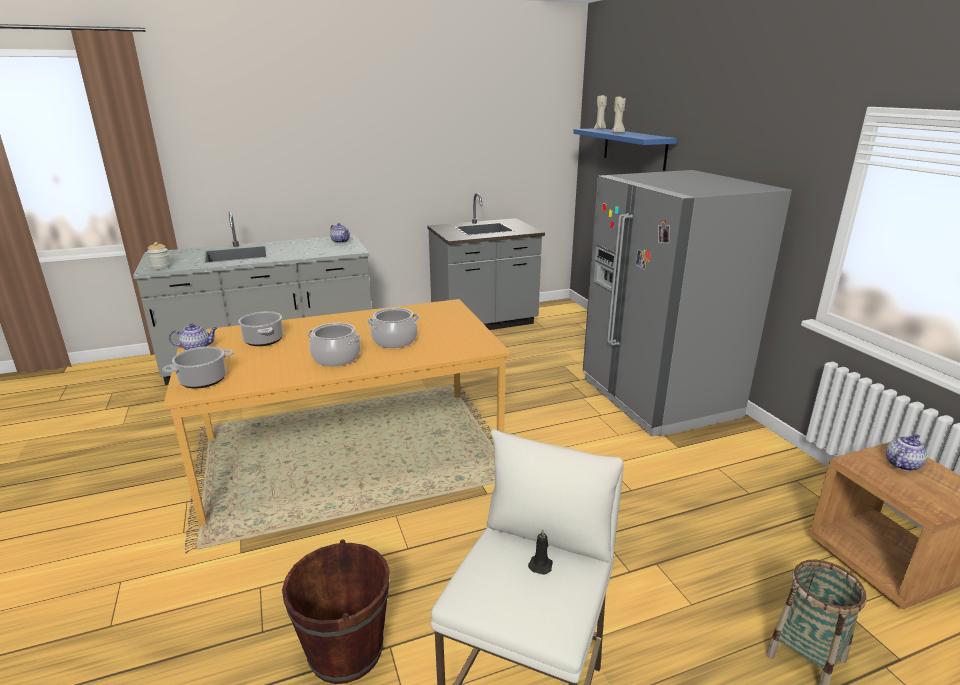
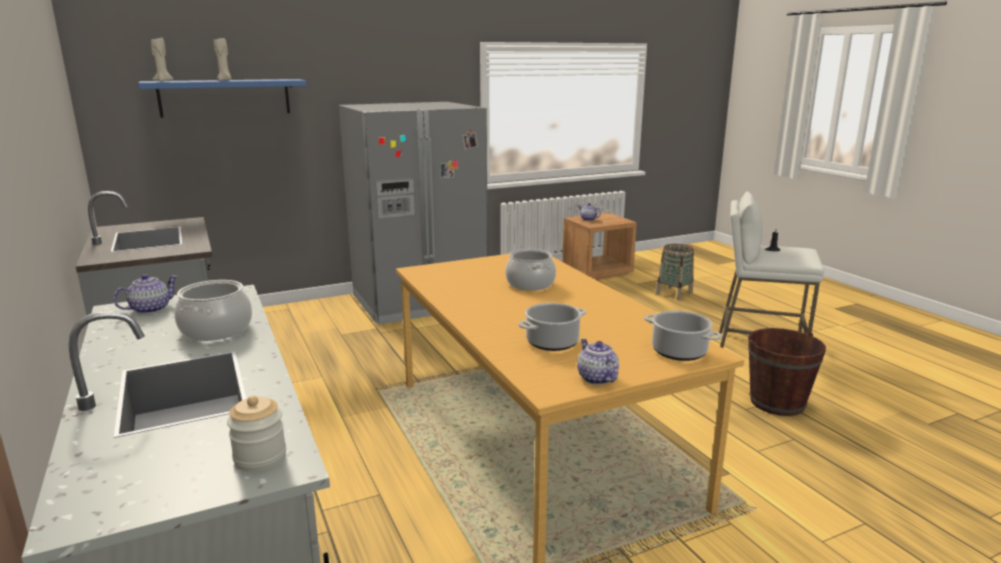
camera: 95 degrees left, 5 degrees down
(336, 358) = (585, 301): cooking pot -> cooking pot (217, 330)

